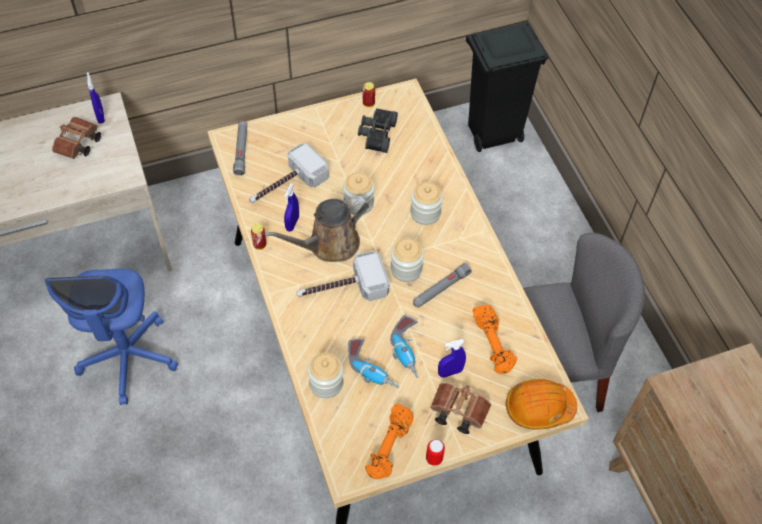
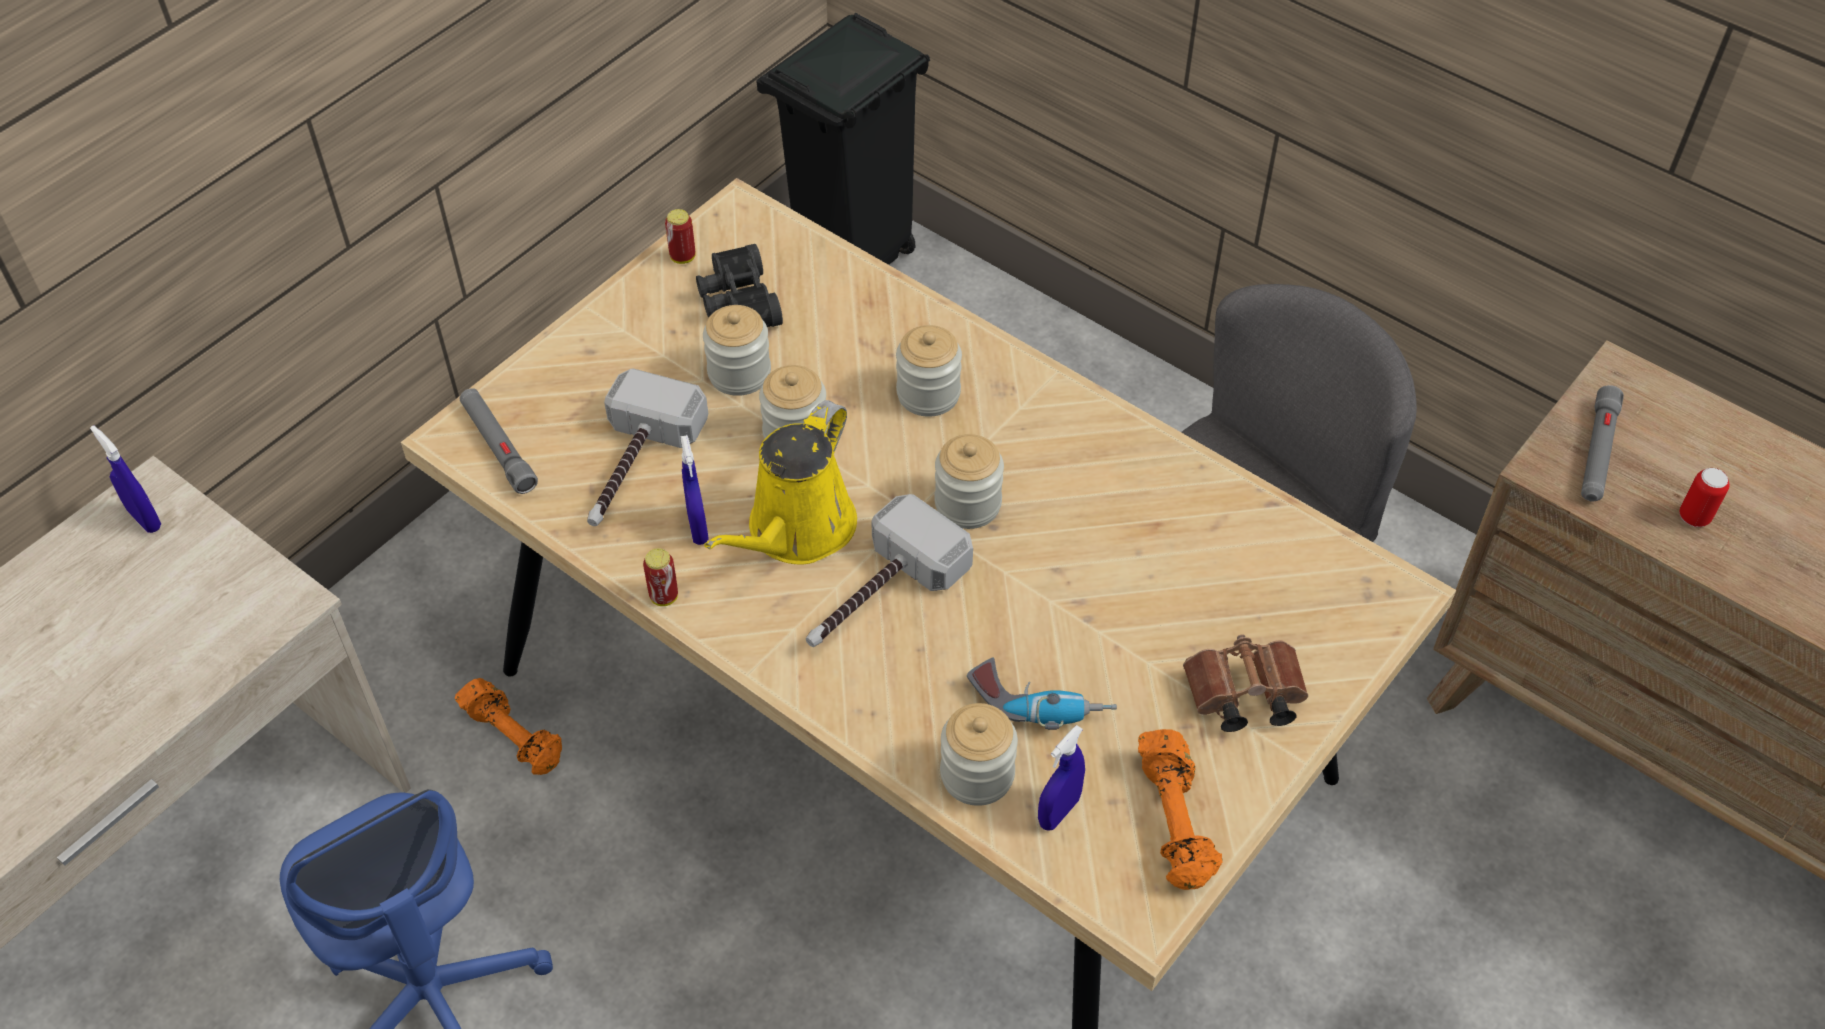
camera: 30 degrees left, 5 degrees down
(78, 145) = (135, 595): brown binoculars -> none
(329, 245) = (796, 531): brown watering can -> yellow watering can
(355, 166) = (739, 373): none -> jar
(409, 350) = (1079, 638): power drill -> none
(434, 458) = (1264, 797): can -> can (1694, 517)
(441, 289) = (1054, 506): grey flashlight -> grey flashlight (1597, 452)
(450, 372) = (1178, 637): blue spray bottle -> blue spray bottle (1059, 812)
(493, 344) = (1213, 552): orange dumbbell -> orange dumbbell (515, 736)
(539, 408) = (1367, 617): orange hard hat -> none

